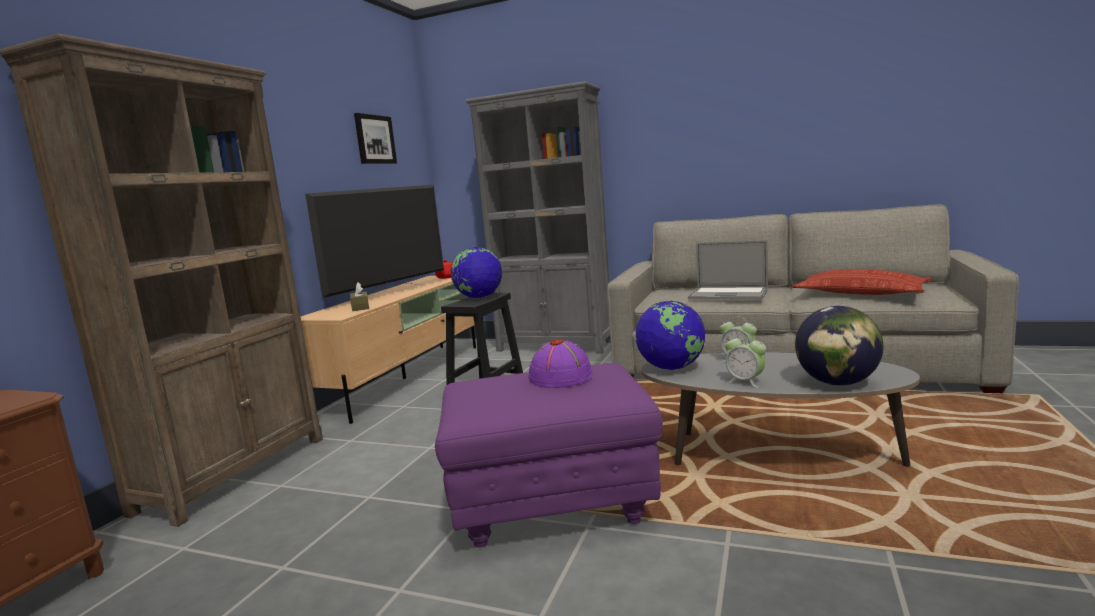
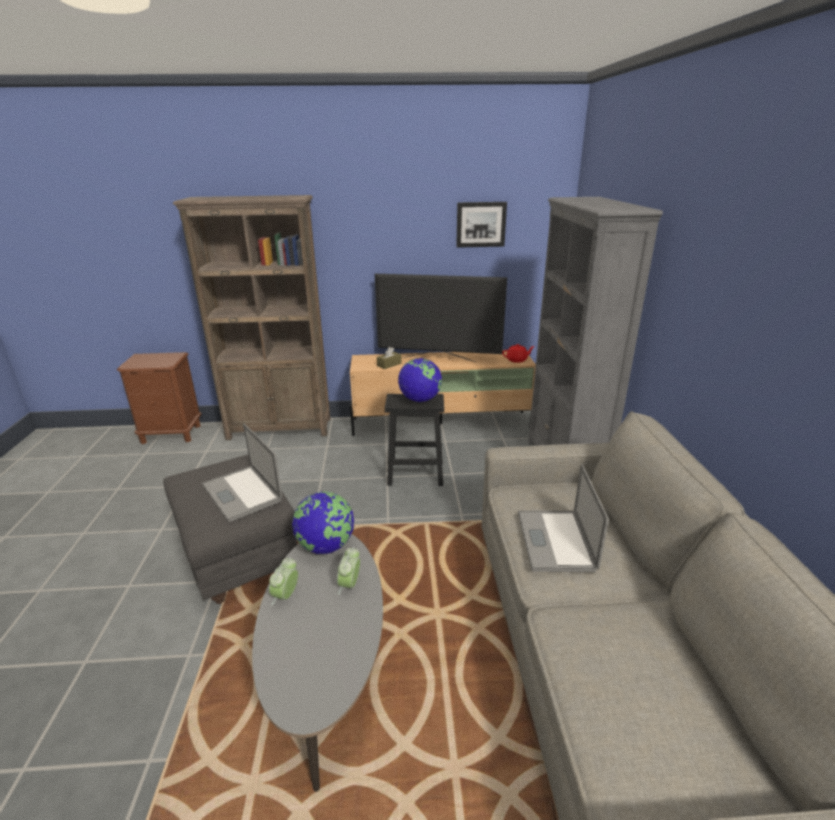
camera: 65 degrees right, 15 degrees up
(552, 507) = (240, 558): purple ottoman -> grey ottoman
(561, 376) = (241, 493): purple hat -> laptop
(837, 383) = (278, 661): globe -> none
(860, 293) = (617, 673): pillow -> none

